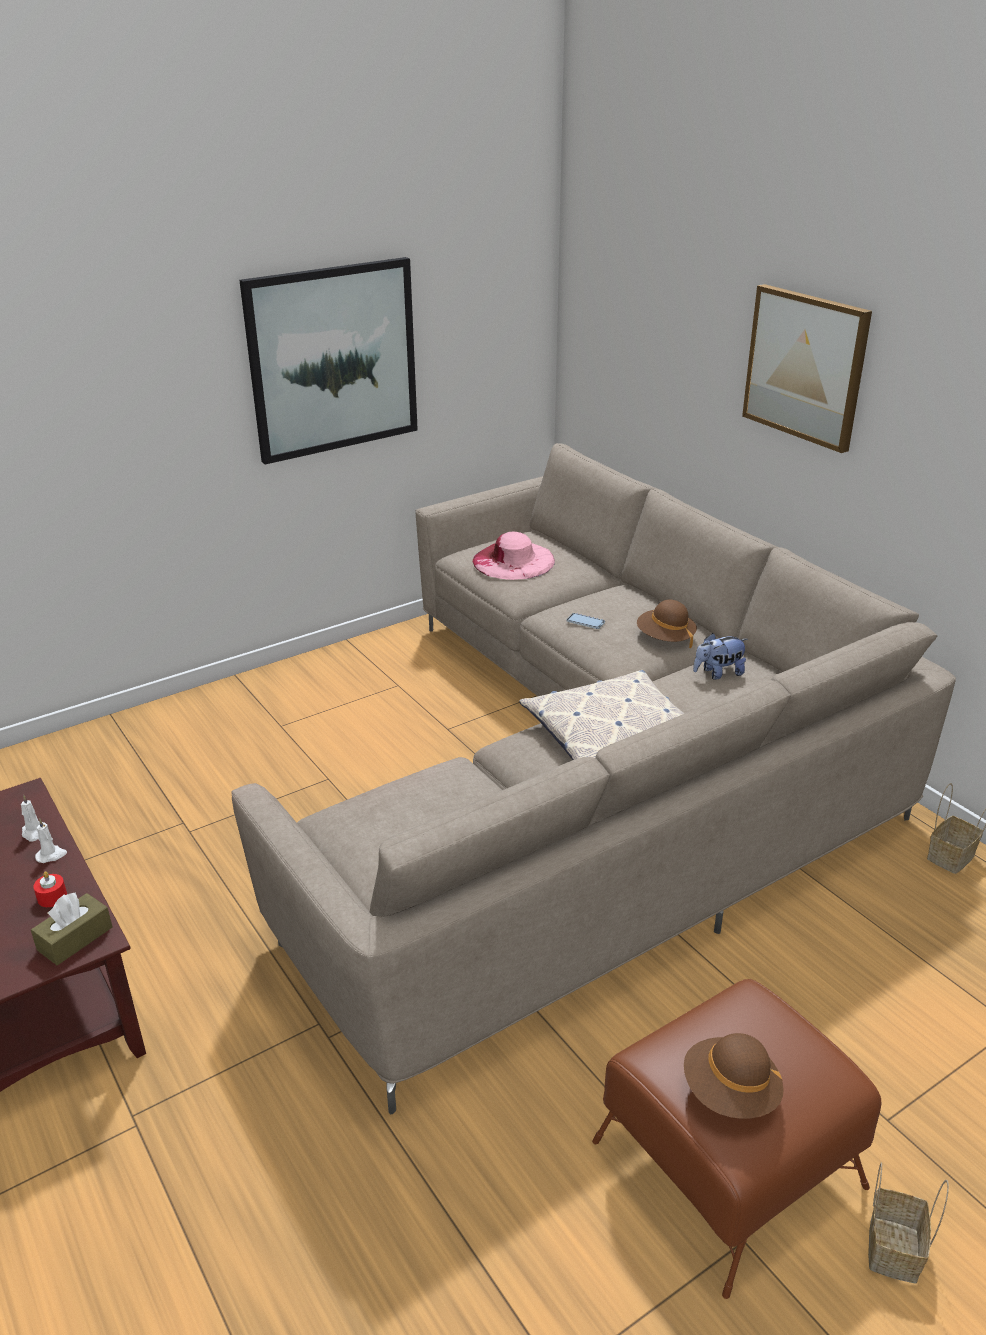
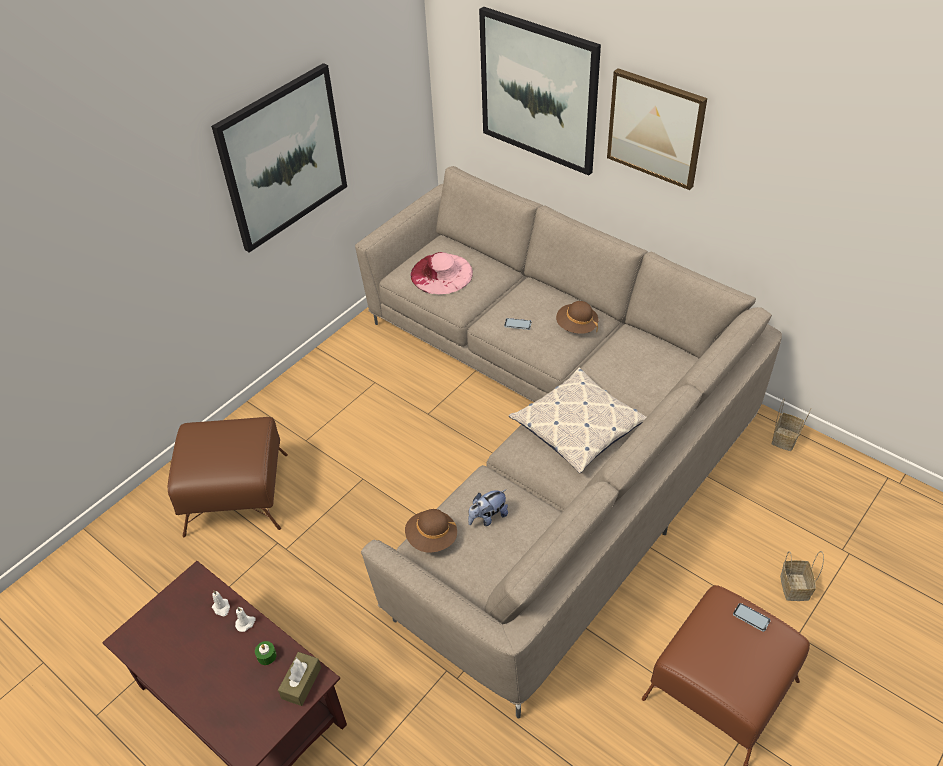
camera: 15 degrees left, 15 degrees up
(52, 897) = (266, 656): red candle -> green candle
(166, 762) = (237, 494): none -> brown ottoman
(671, 332) = (539, 91): none -> picture
(718, 673) = (624, 352): plush toy -> plush toy (488, 517)
(730, 1093) = (734, 669): brown hat -> brown hat (432, 538)
(787, 1030) = (751, 617): none -> phone
(892, 1247) = (820, 712): basket -> basket (793, 586)

